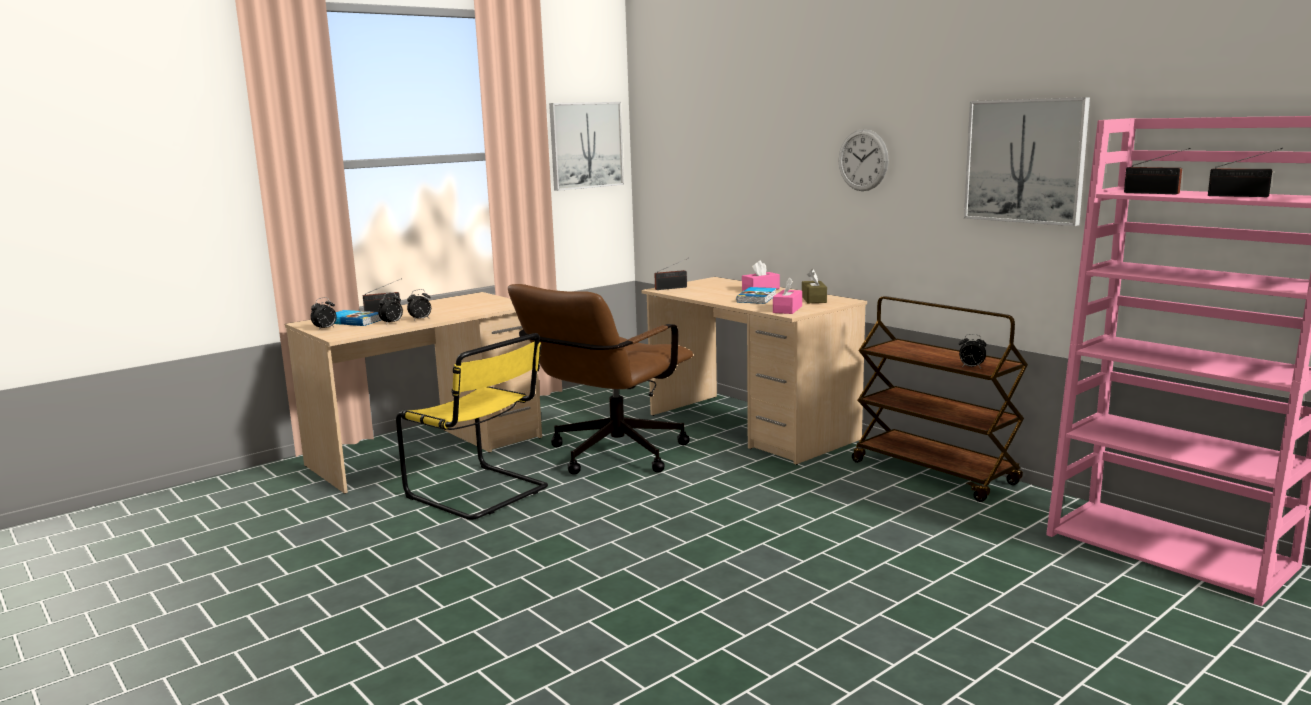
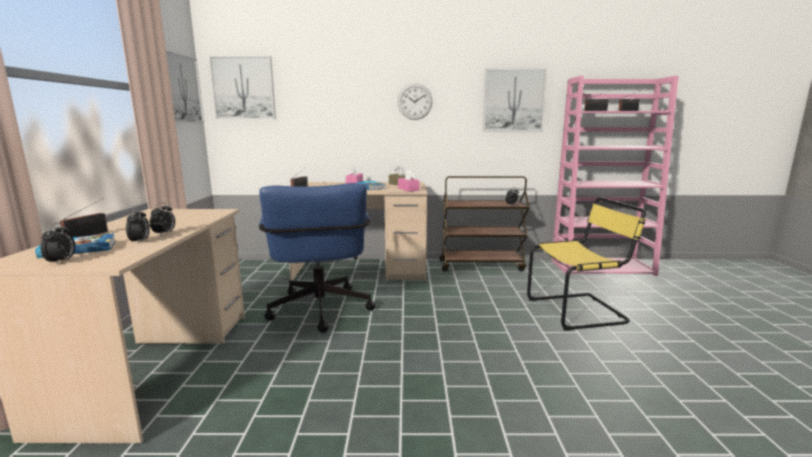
camera: 50 degrees left, 0 degrees up
(481, 493) = (284, 375): yellow chair -> yellow chair (579, 311)
(609, 457) = (320, 313): brown office chair -> blue office chair
(667, 137) = (243, 88): none -> picture

